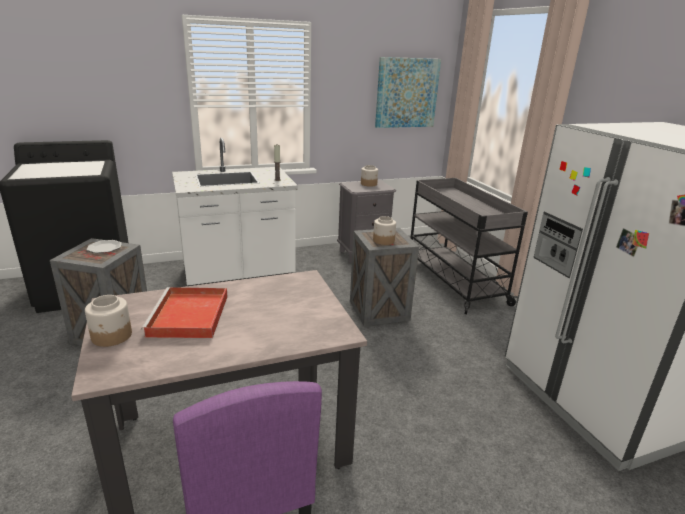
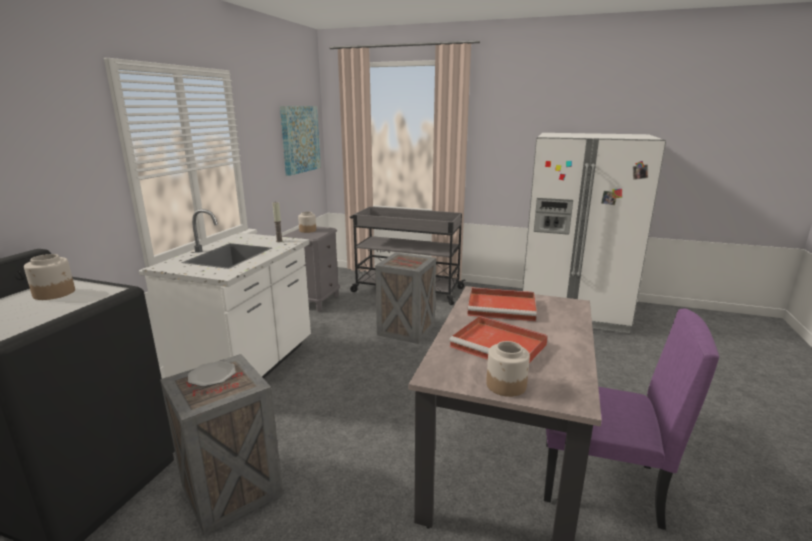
camera: 50 degrees left, 5 degrees down
(282, 298) = (503, 307): none -> red tray
(384, 240) = (410, 263): jar -> jar (55, 293)

